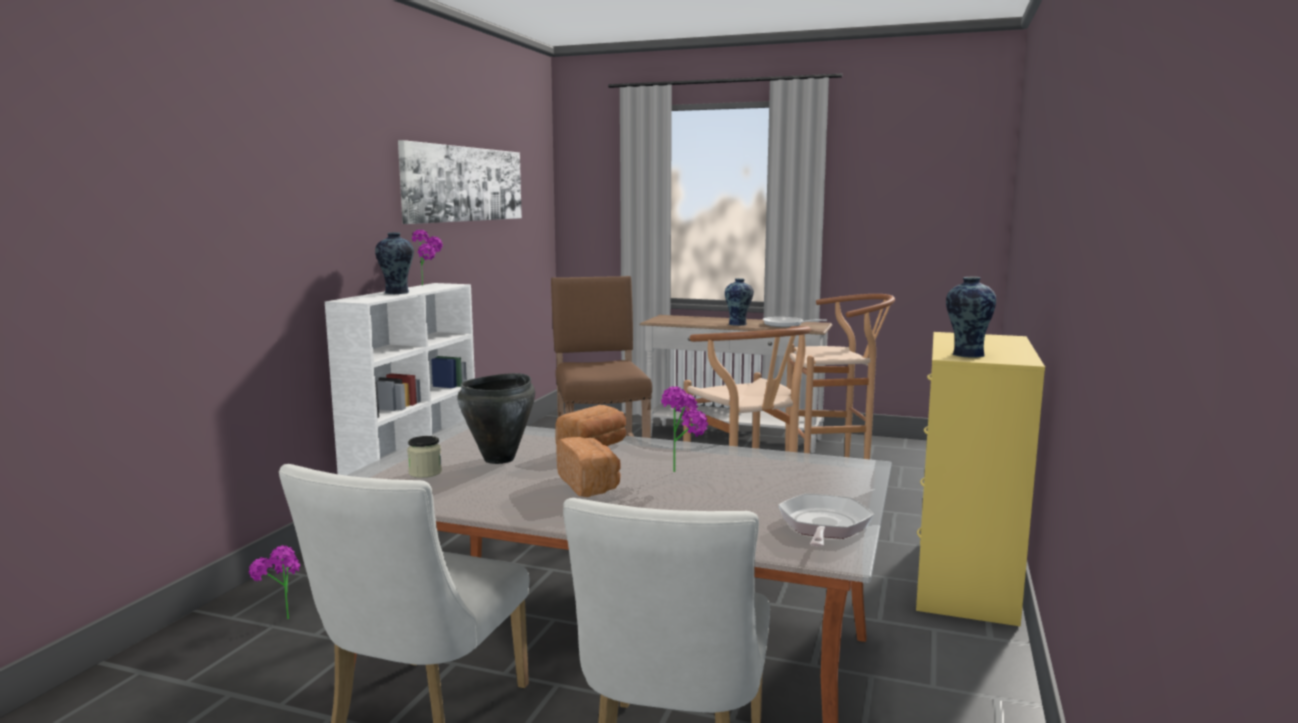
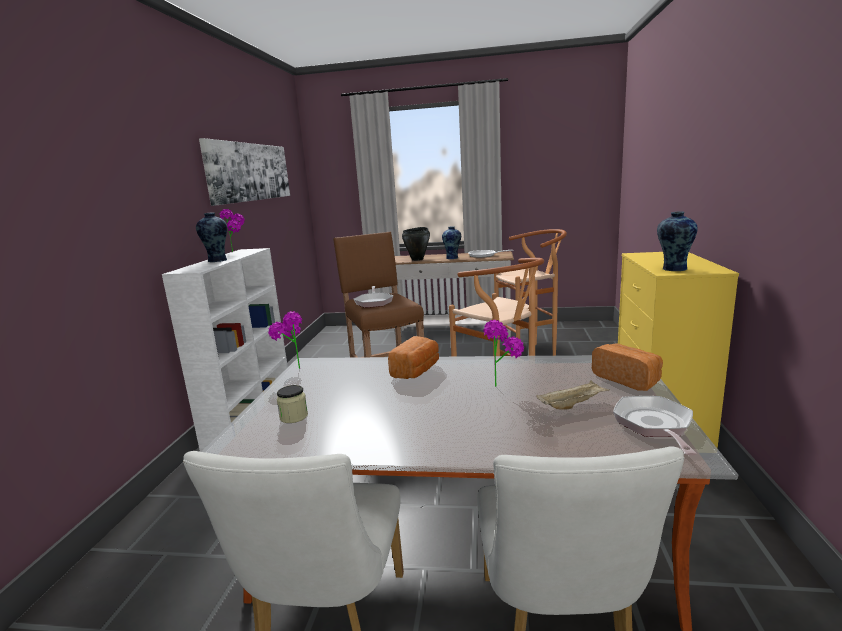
camera: 10 degrees left, 5 degrees up
(280, 617) = (171, 542): potted plant -> potted plant (292, 368)
(500, 459) = (349, 393): black cooking pot -> black cooking pot (417, 259)
(589, 484) = (439, 409): bread -> bread (627, 379)
(590, 367) = (374, 302): none -> frying pan
(747, 498) = (572, 405): none -> beige tray

